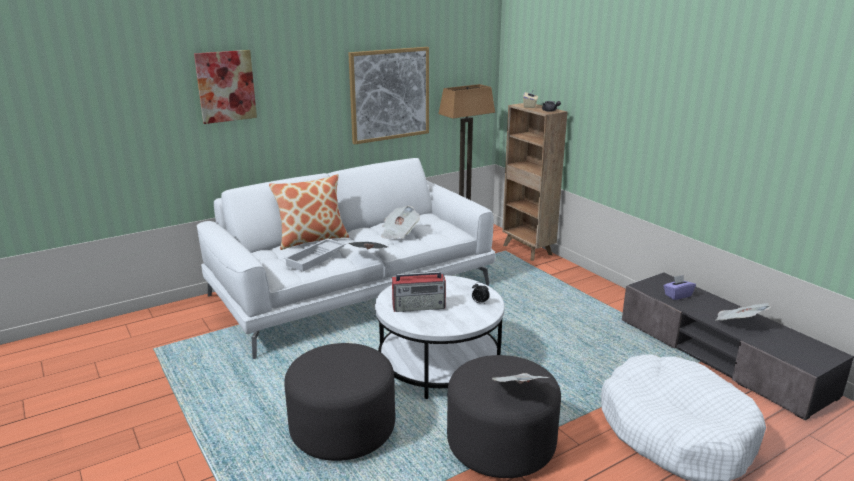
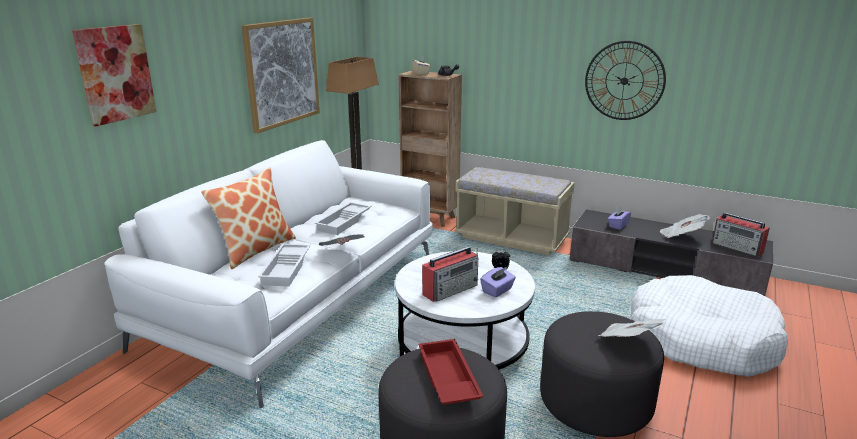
camera: 30 degrees left, 0 degrees up
(339, 368) = (446, 379): none -> red tray
(399, 233) = (344, 222): newspaper -> white tray
(456, 317) = (497, 290): none -> purple tissue box
(586, 287) = (511, 239): none -> beige bench
(710, 138) = (624, 81): none -> wall clock
(793, 351) = (737, 248): none -> radio

